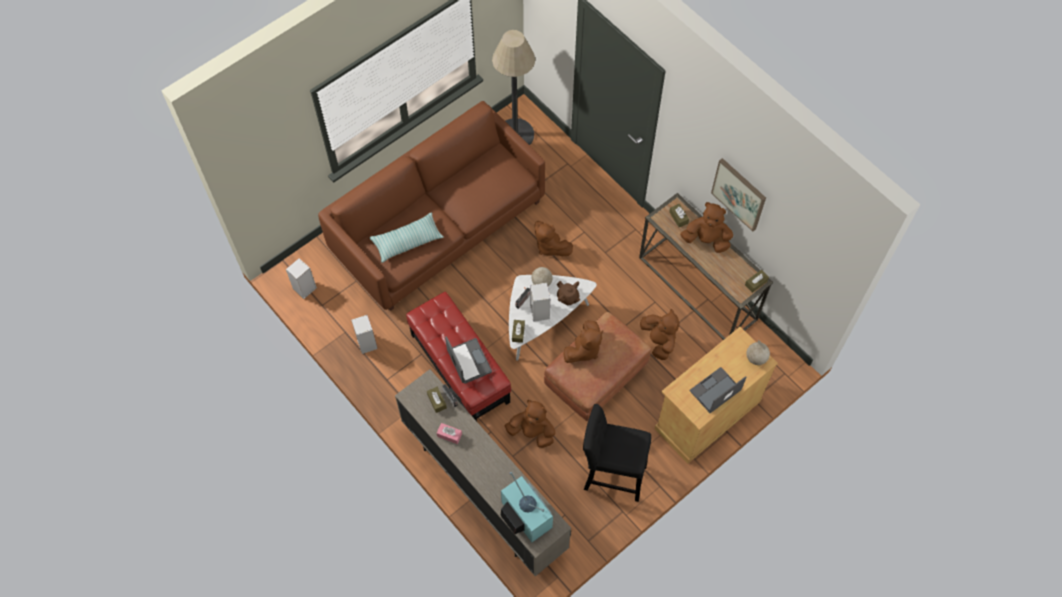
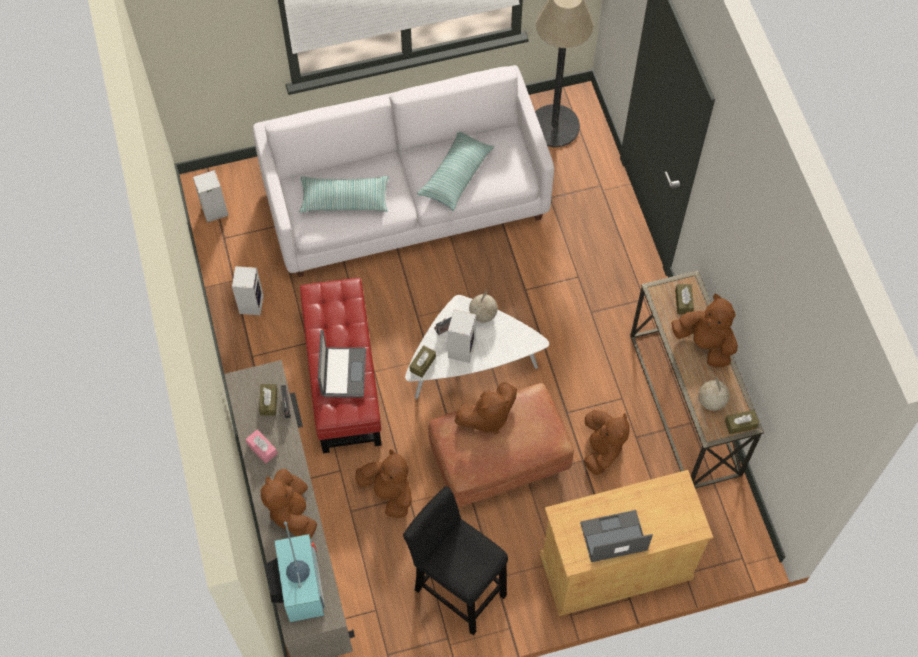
camera: 25 degrees right, 0 degrees up
(438, 225) = (406, 199): brown sofa -> white sofa
(476, 193) = (456, 175): none -> pillow
(550, 246) = (527, 277): brown plush toy -> brown plush toy (292, 511)
(568, 297) = (505, 346): brown teapot -> none
(739, 194) = (753, 298): picture -> none
(756, 358) = (687, 519): globe -> globe (711, 402)

